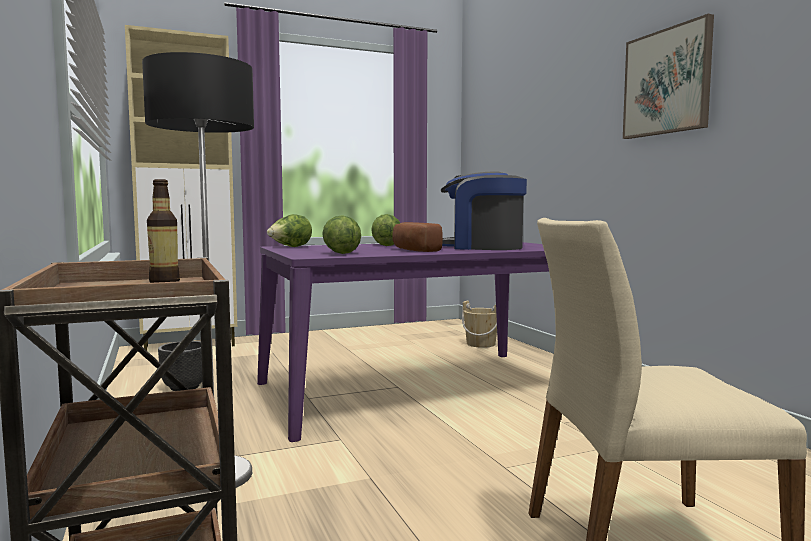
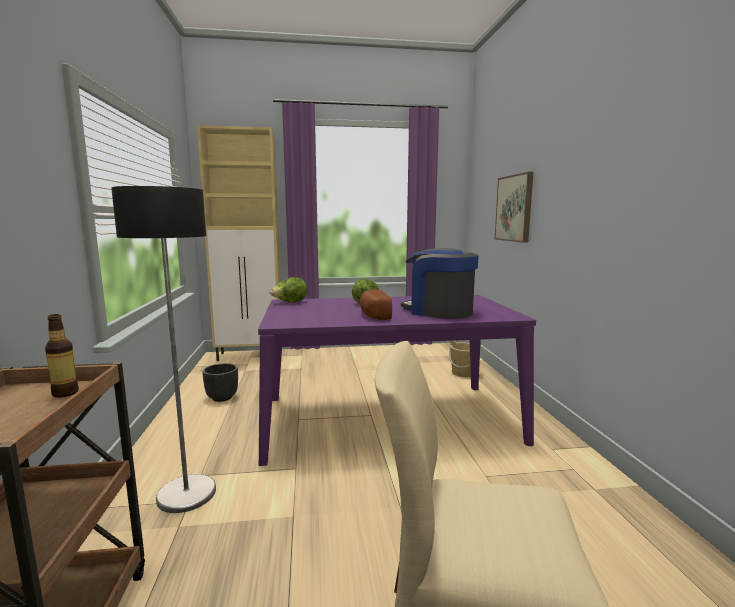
camera: 15 degrees right, 5 degrees up
(340, 253) = (309, 318): lettuce -> none
(667, 82) = (622, 165): picture -> picture (514, 208)

